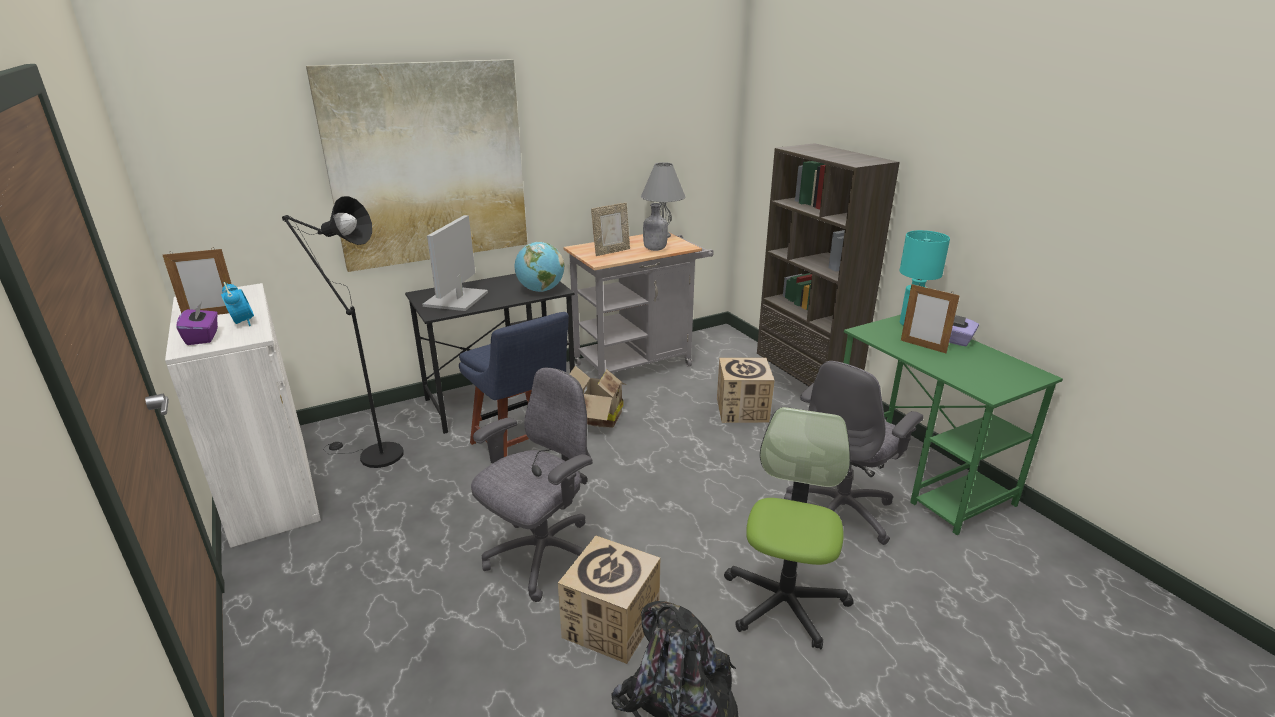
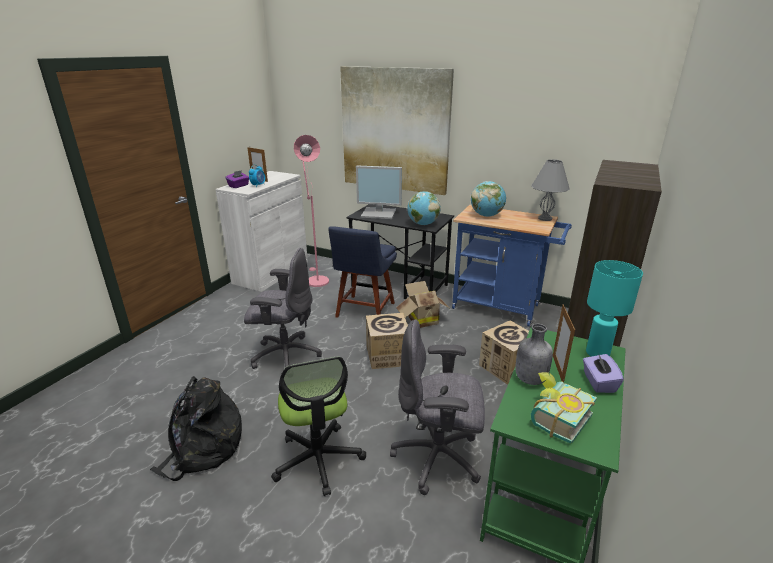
camera: 55 degrees right, 0 degrees up
(373, 455) = (316, 280): black floor lamp -> pink floor lamp
(456, 299) = (379, 213): monitor -> monitor turned 150 degrees counterclockwise
(611, 251) = (486, 215): picture frame -> globe
(611, 624) = (253, 398): cardboard box -> cardboard box (387, 356)
(639, 363) = (501, 308): grey cart -> blue cart
(654, 249) = (515, 223): grey bottle -> grey bottle (529, 379)
(784, 601) = (318, 459): office chair -> office chair turned 90 degrees clockwise
(991, 374) = (554, 418): none -> book

